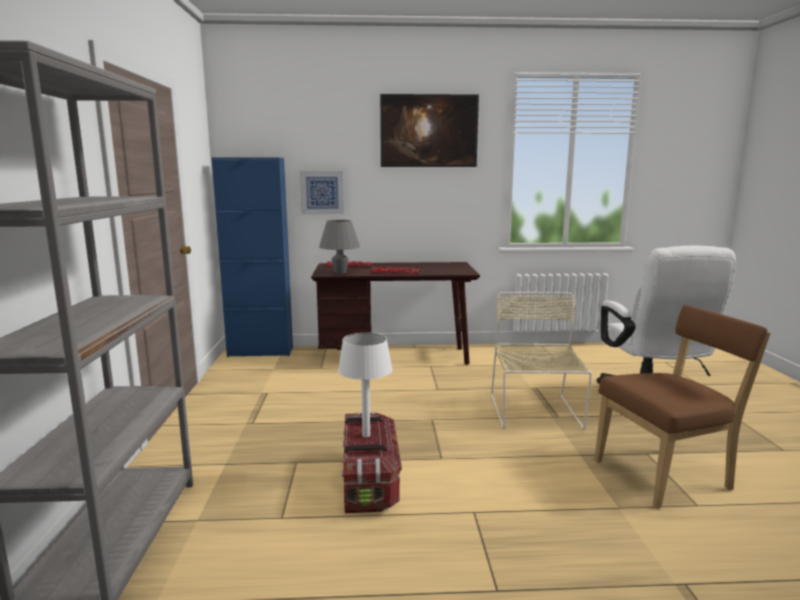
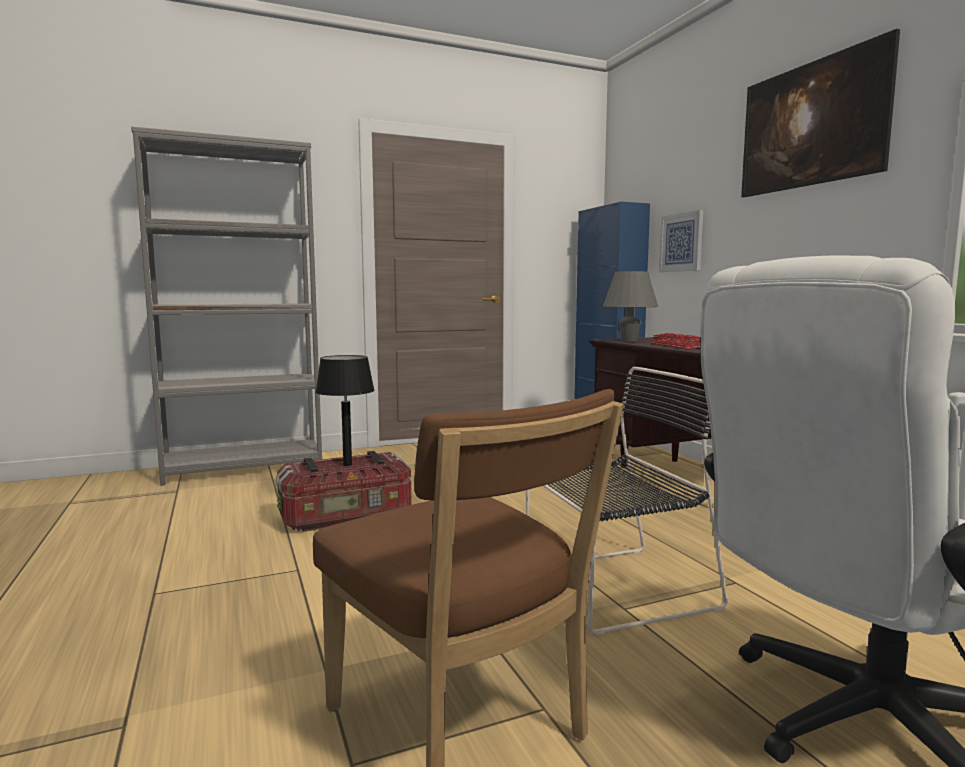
camera: 70 degrees right, 5 degrees down
(366, 435) = (347, 464): white table lamp -> black table lamp
(535, 413) = (613, 588): beige chair -> black chair

